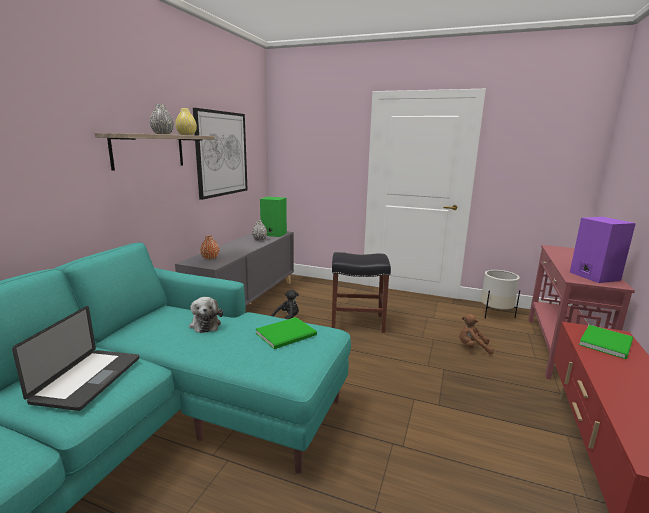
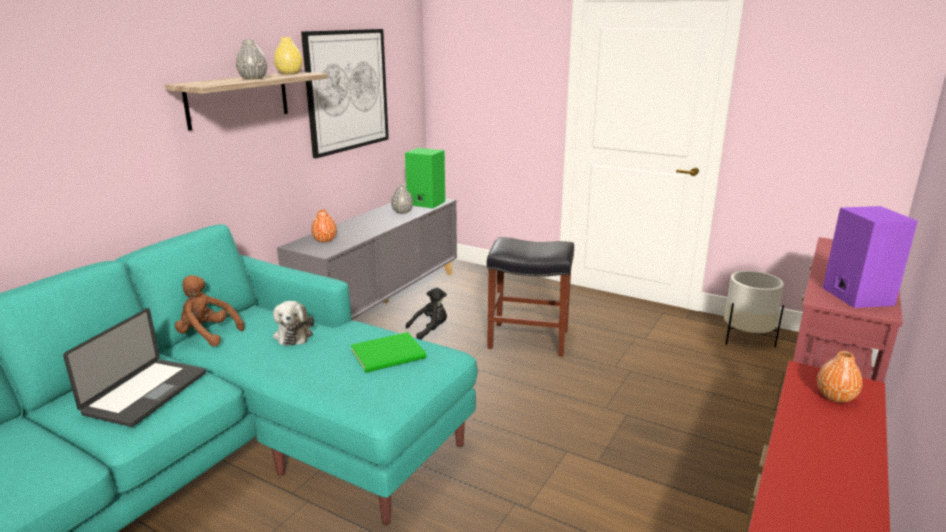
camera: 10 degrees right, 5 degrees up
(472, 348) = (684, 387): brown plush toy -> brown plush toy (207, 335)
(607, 342) = (835, 397): green book -> orange vase

